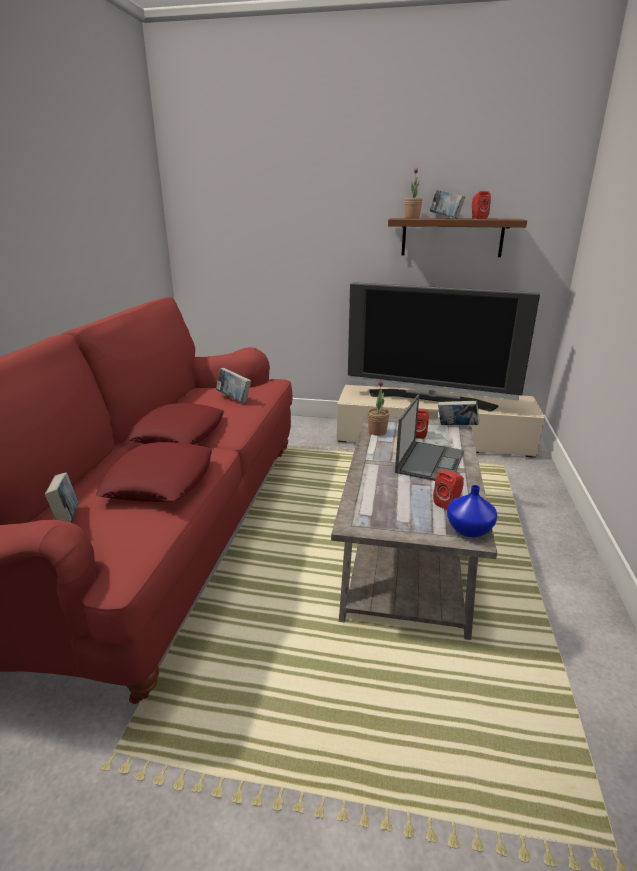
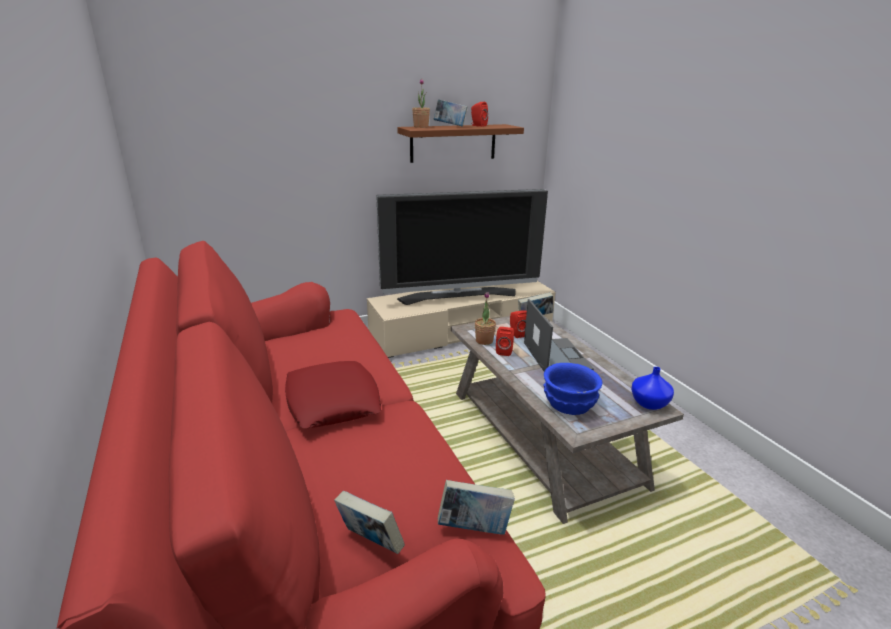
camera: 35 degrees left, 0 degrees up
(160, 481) = (399, 460): red pillow -> none
(234, 399) = (335, 345): book -> book (474, 528)
(381, 501) = (569, 403): none -> blue bowl
(448, 503) = (612, 387): red speaker -> red speaker (504, 351)

